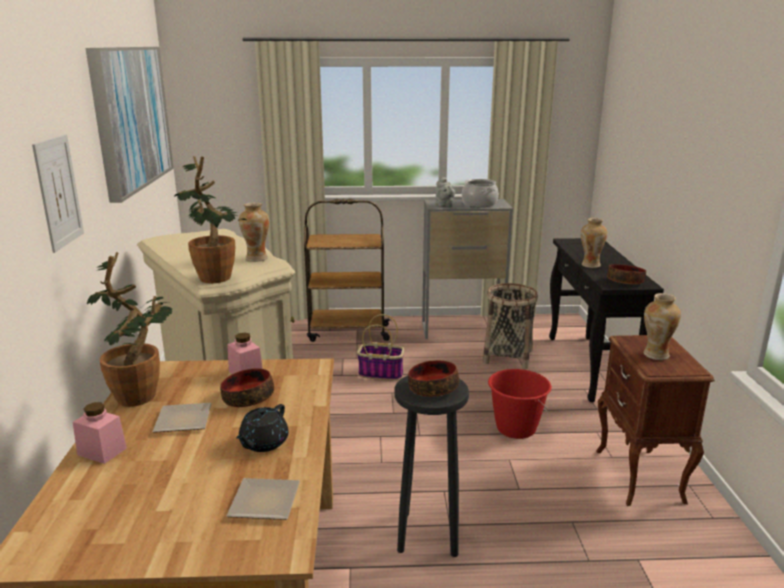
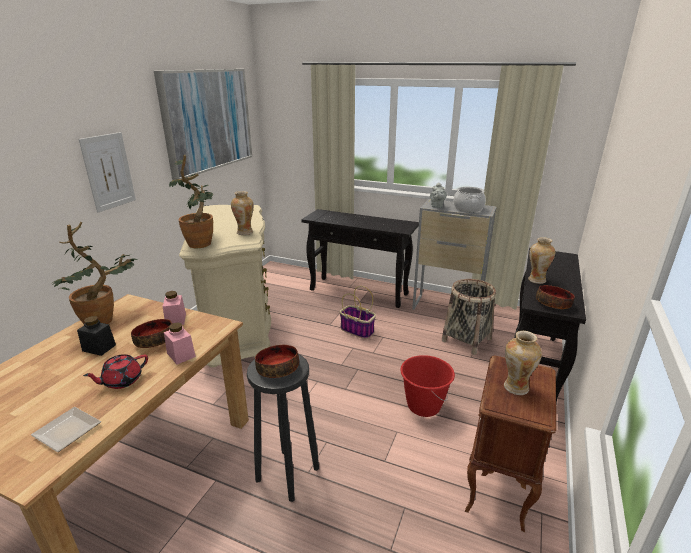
camera: 25 degrees right, 5 degrees up
(102, 451) = (37, 357): pink jar -> pink jar (181, 355)
(181, 422) = (99, 348): plate -> black jar
(263, 443) = (122, 381): black teapot -> red teapot
(347, 333) = (359, 292): brown cart -> black console table

